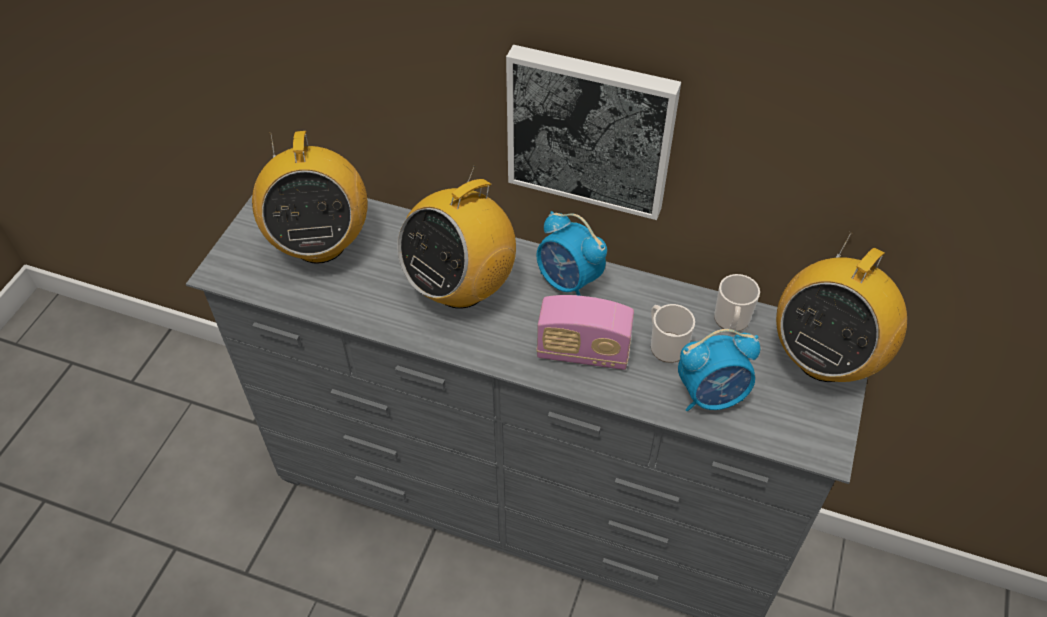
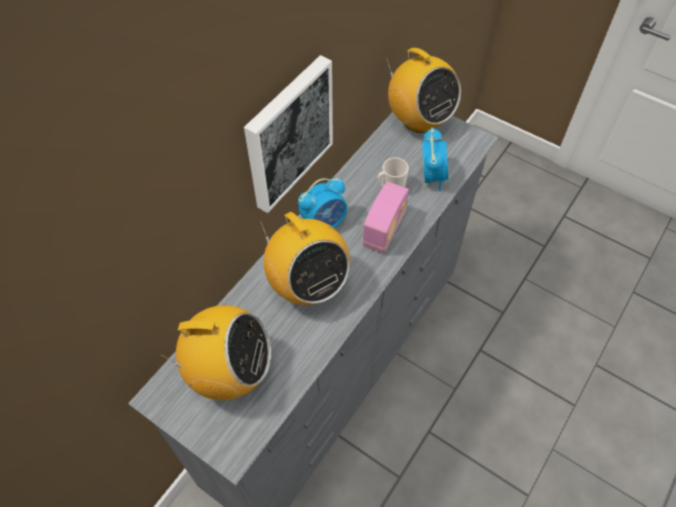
camera: 75 degrees left, 5 degrees up
(731, 321) = (382, 151): mug -> none

